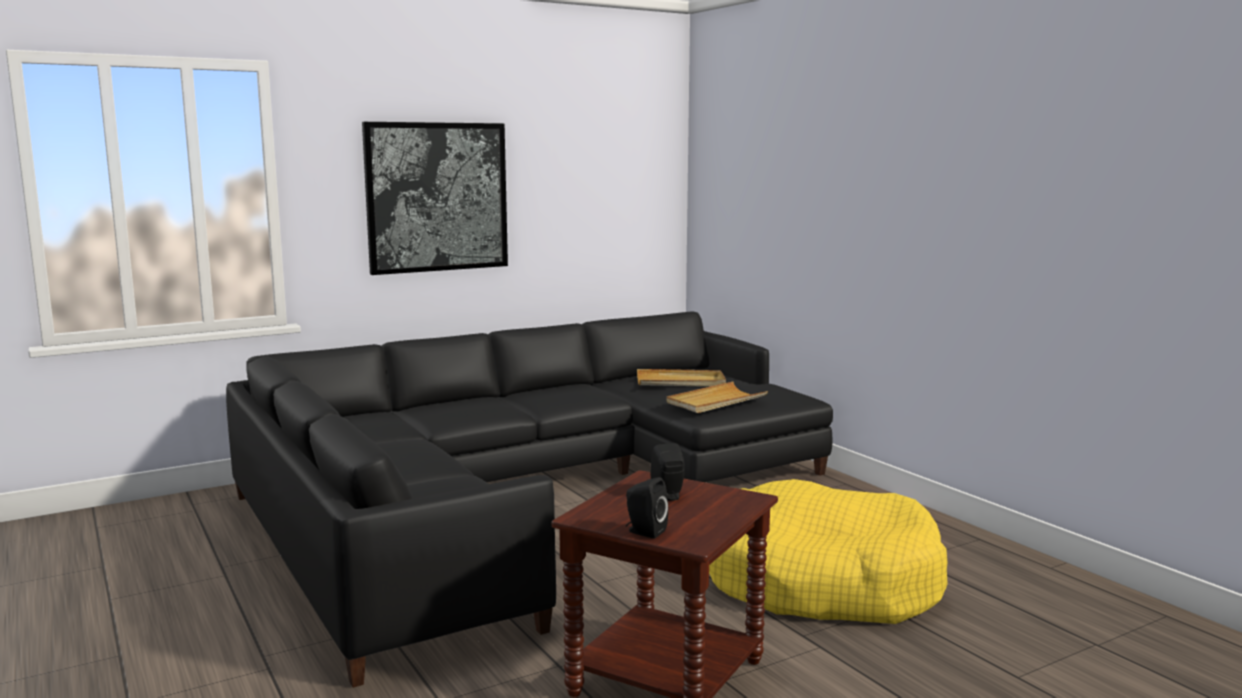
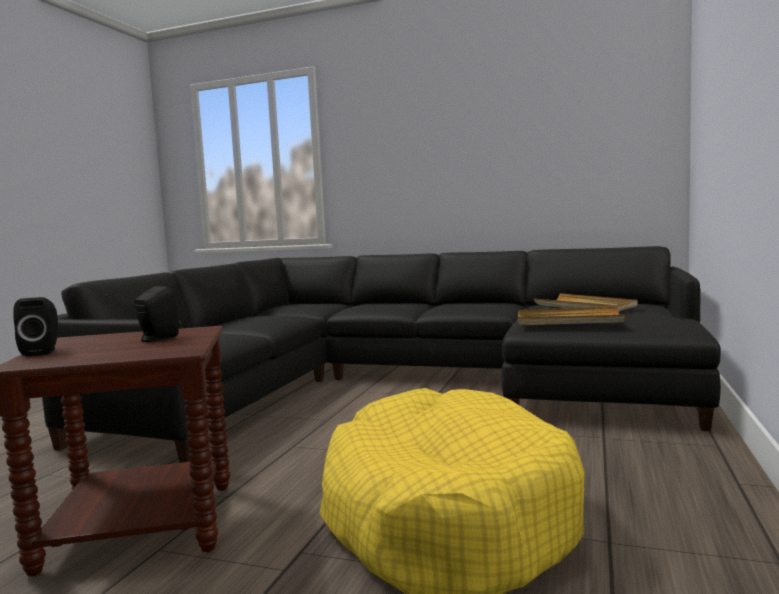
camera: 50 degrees right, 5 degrees down
(437, 197) = (427, 150): picture -> none

